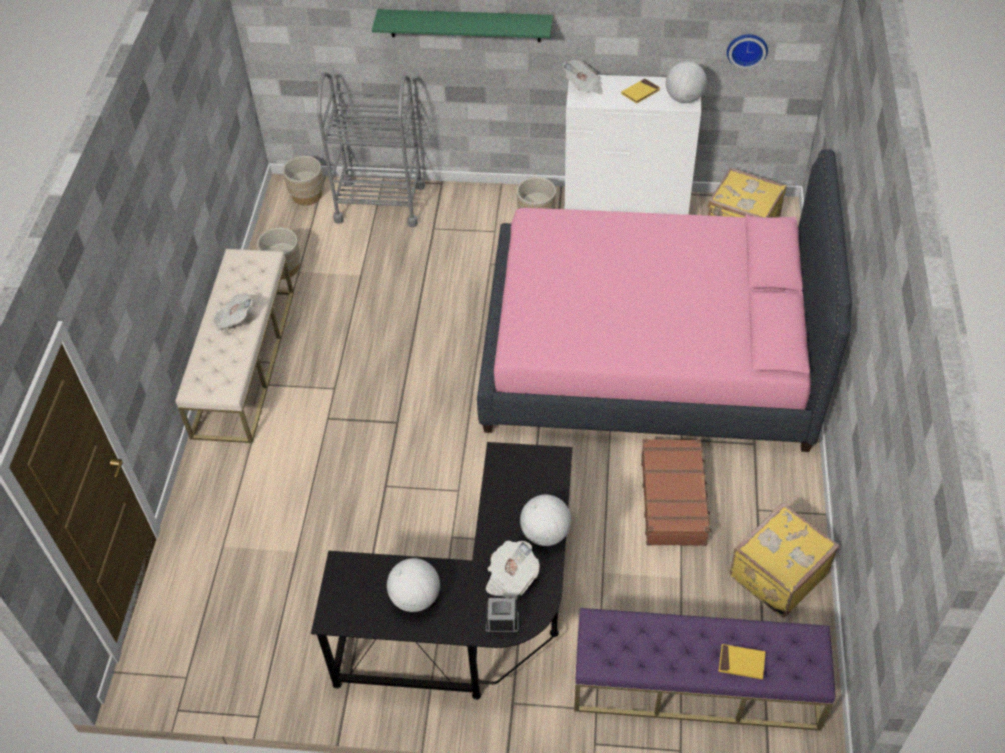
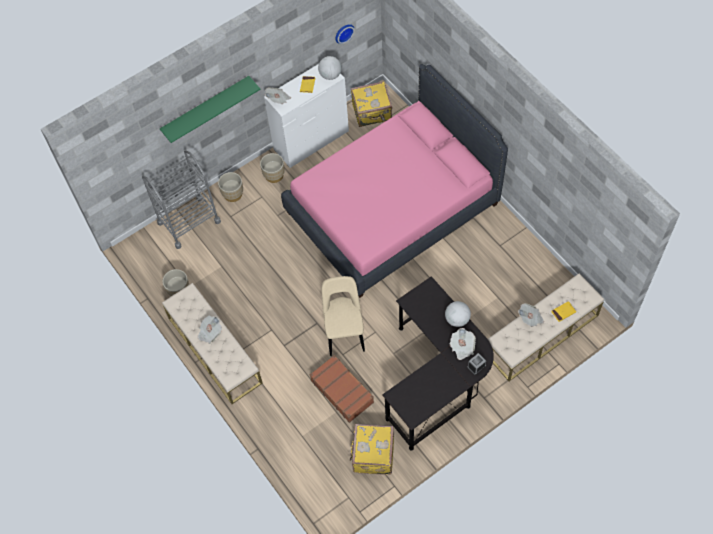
camera: 40 degrees left, 10 degrees up
(307, 195) = (146, 244): beige planter -> beige planter (233, 194)
(415, 597) = (435, 384): globe -> none
(418, 460) = (344, 332): none -> beige chair
(674, 499) = (464, 266): brown suitcase -> brown suitcase (342, 391)
(677, 630) = (530, 318): none -> newspaper
(695, 685) = (542, 335): purple bench -> beige bench
(776, 573) = (530, 267): yellow suitcase -> yellow suitcase (372, 455)

